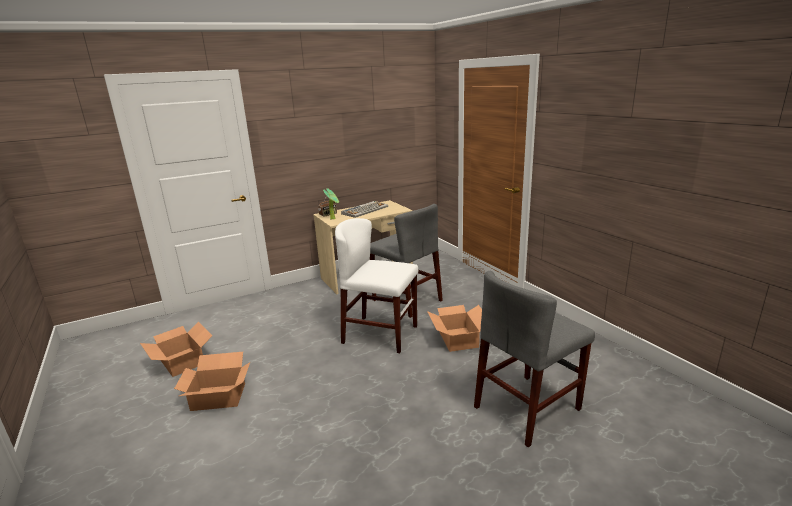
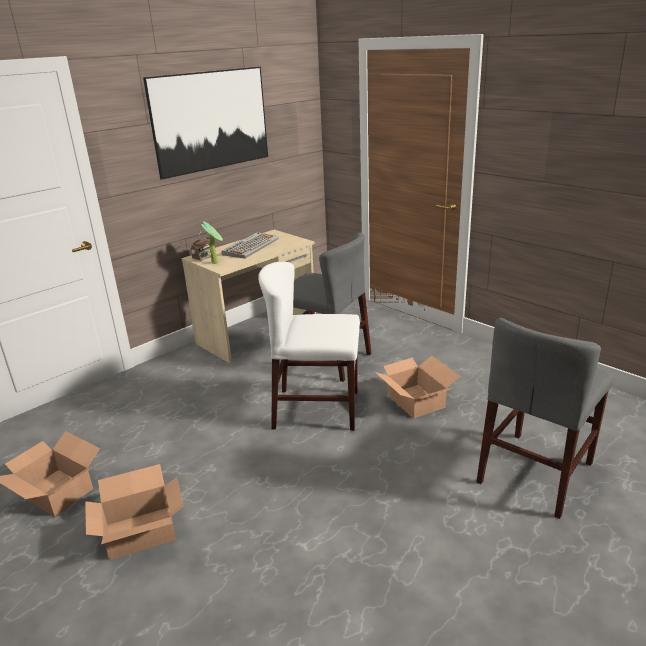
camera: 15 degrees left, 5 degrees up
(343, 117) = (211, 121): none -> picture

